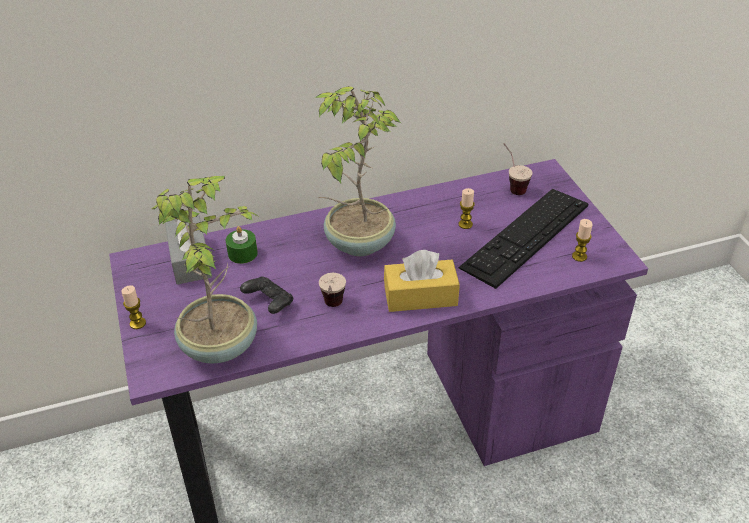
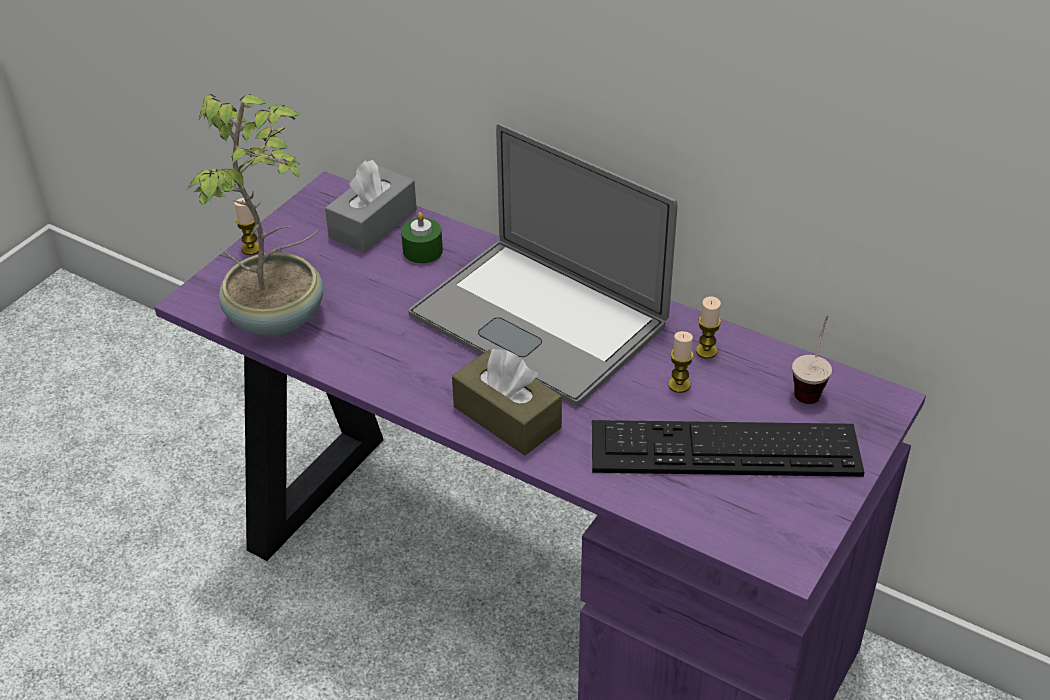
camera: 50 degrees right, 0 degrees up
(269, 303) = (370, 313): black game controller -> none
(332, 309) = (411, 362): cup -> none
(358, 243) = (538, 320): potted plant -> laptop
(420, 296) = (507, 417): yellow tissue box -> brown tissue box
(579, 256) = (745, 518): candle -> candle (706, 351)

